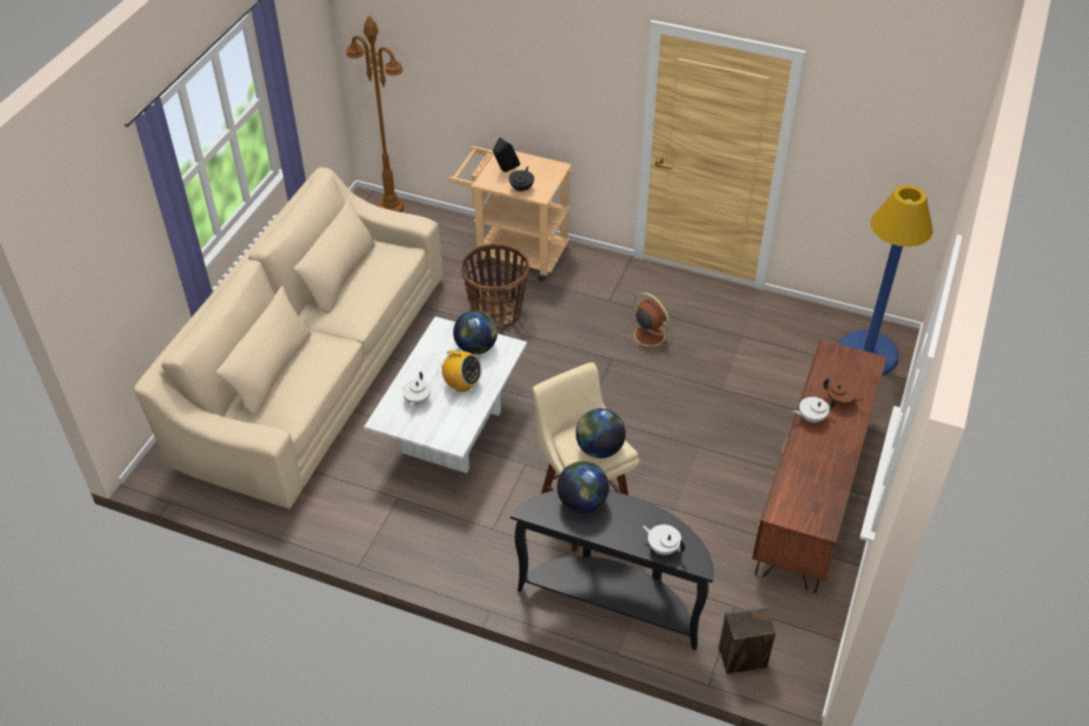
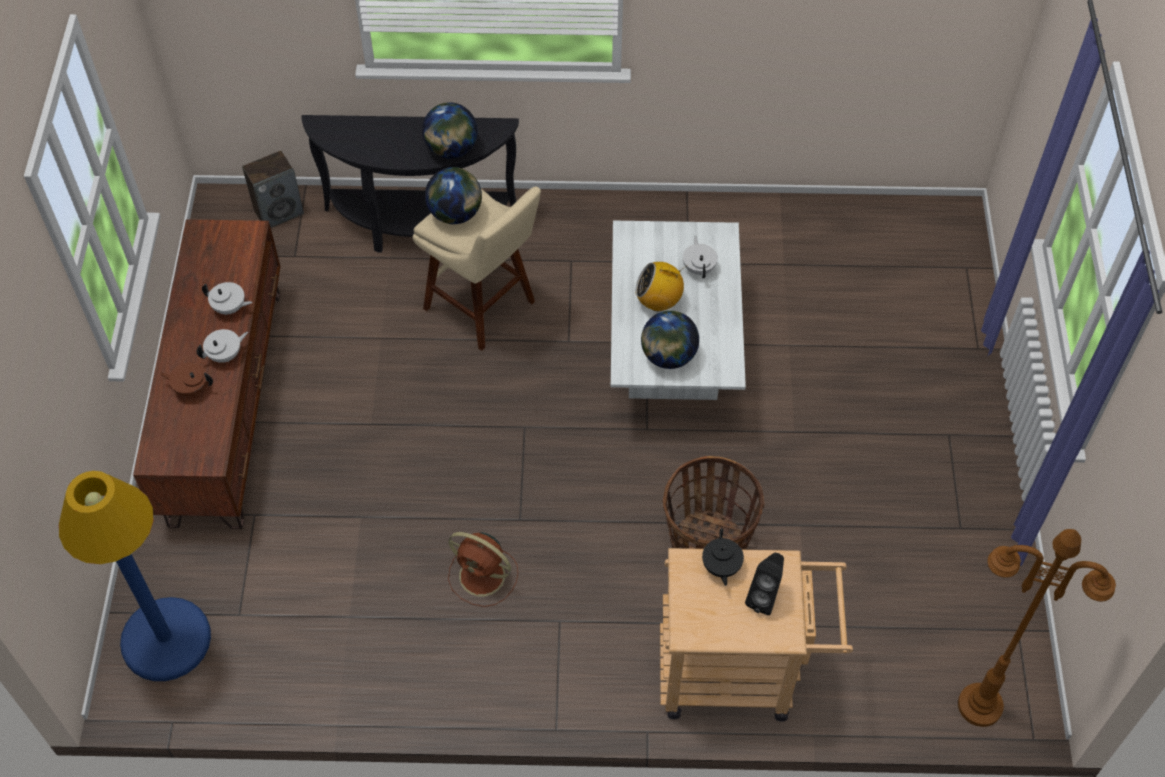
camera: 160 degrees right, 10 degrees up
(313, 369) = (888, 386): beige sofa -> none
(663, 547) = (357, 129): white teapot -> white teapot (230, 308)

